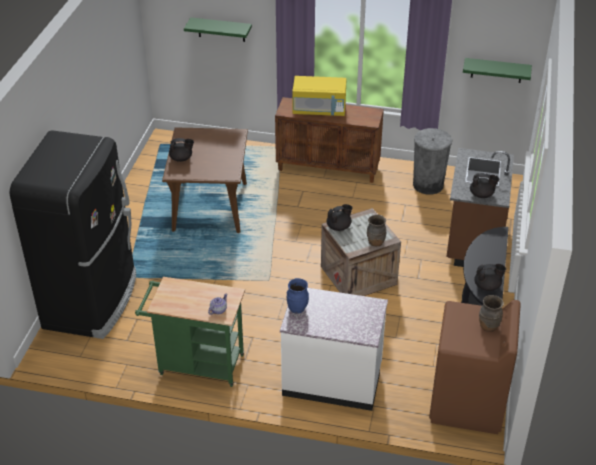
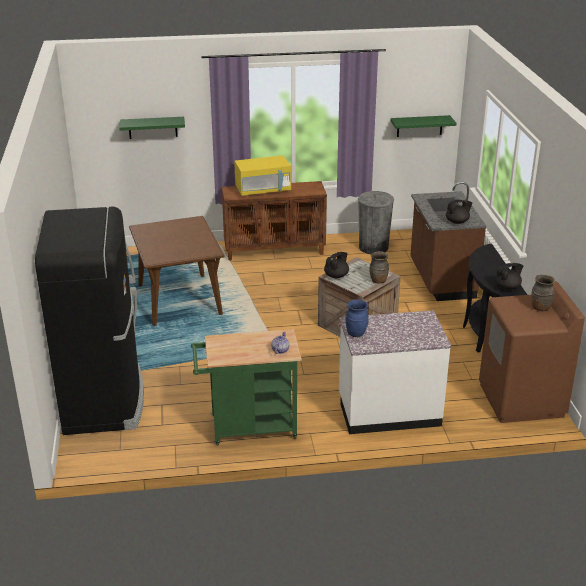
camera: 20 degrees left, 10 degrees down
(181, 158) = (153, 247): black teapot -> none

